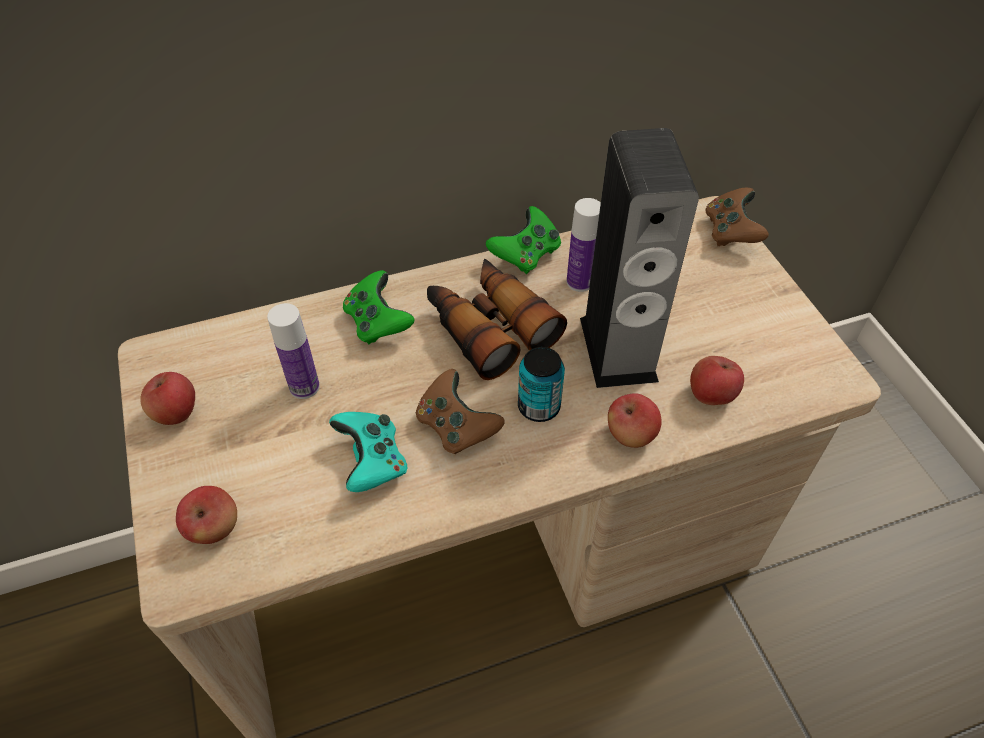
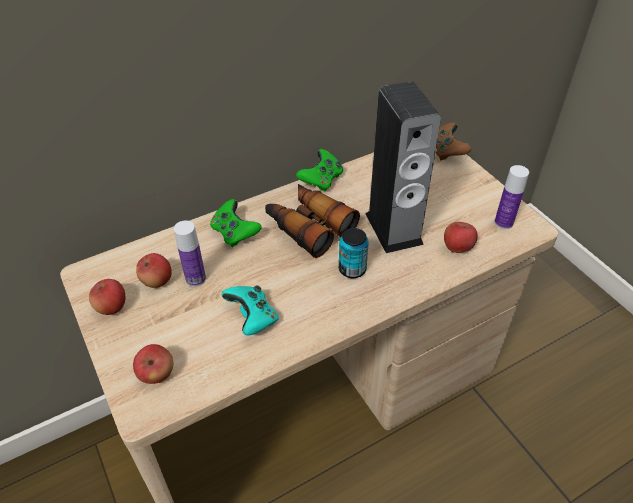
camera: 10 degrees left, 5 degrees down
(456, 427) = (302, 289): brown game controller -> none
(579, 282) = (359, 192): bottle -> bottle (503, 223)
(630, 435) = (414, 278): apple -> apple (157, 281)

